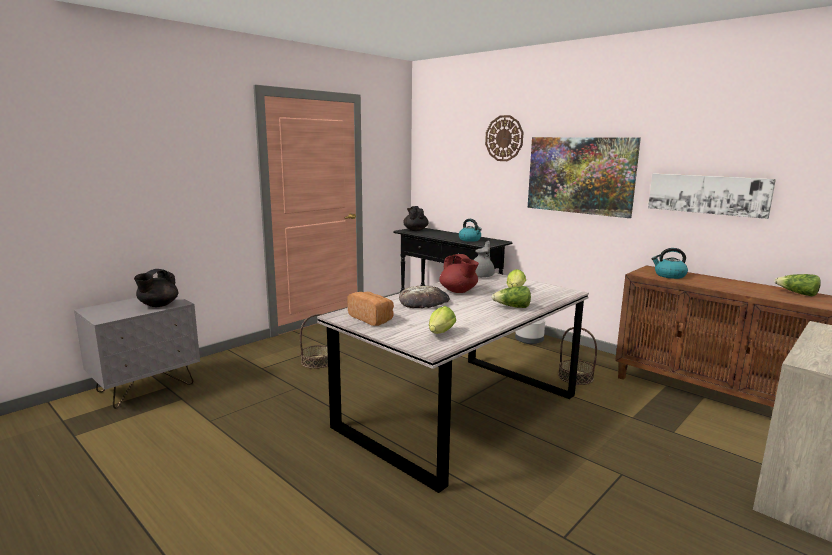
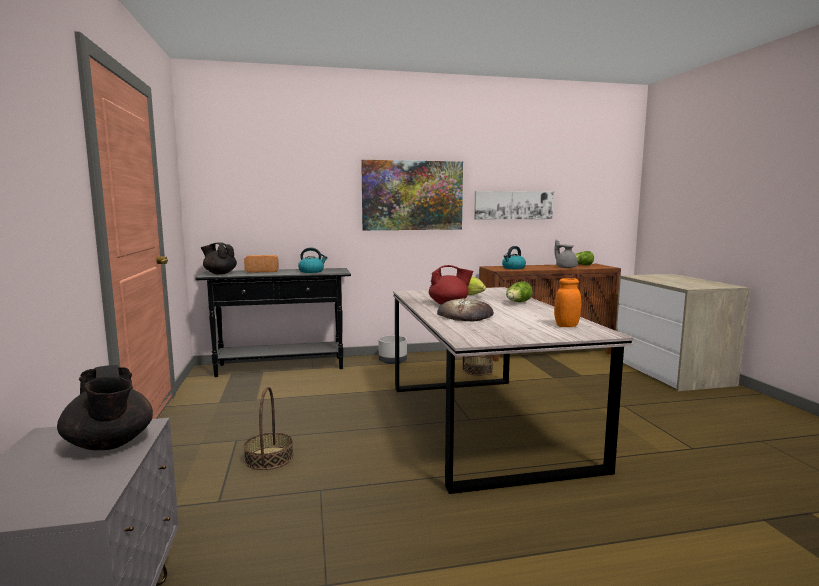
camera: 55 degrees left, 5 degrees down
(372, 318) = (495, 334): bread -> bread (263, 271)
(440, 334) = (566, 326): lettuce -> orange jar
(482, 276) = (414, 293): grey teapot -> grey teapot (565, 267)
(504, 138) = (325, 160): wall clock -> none

